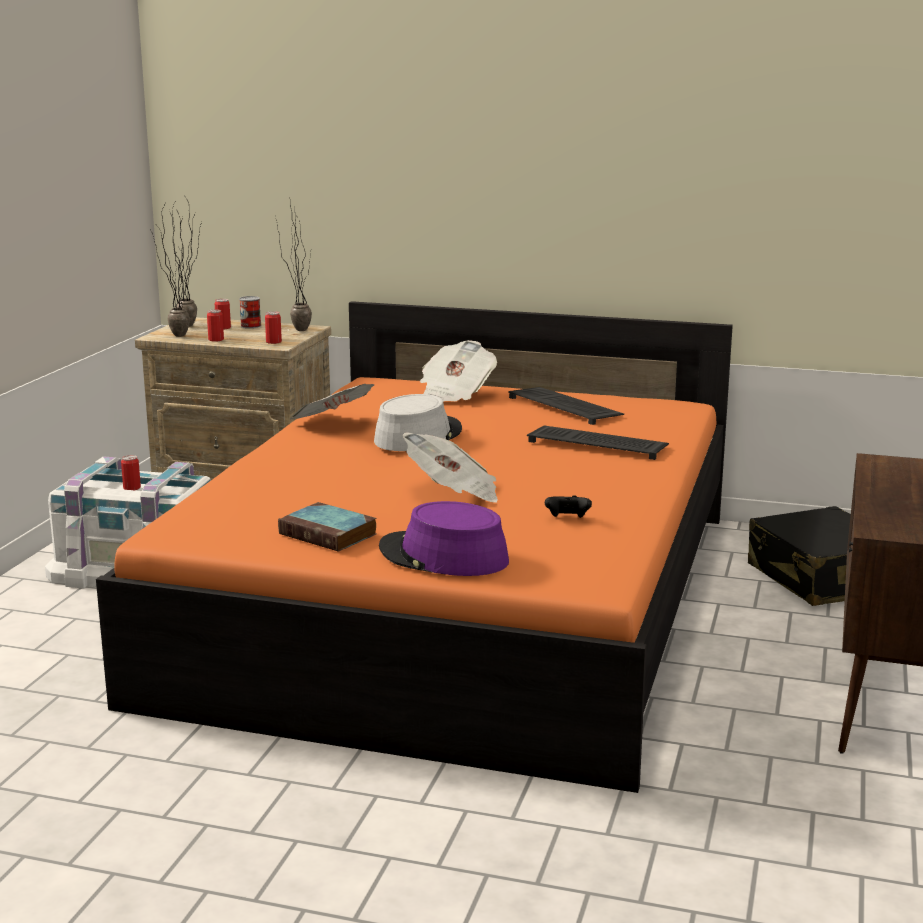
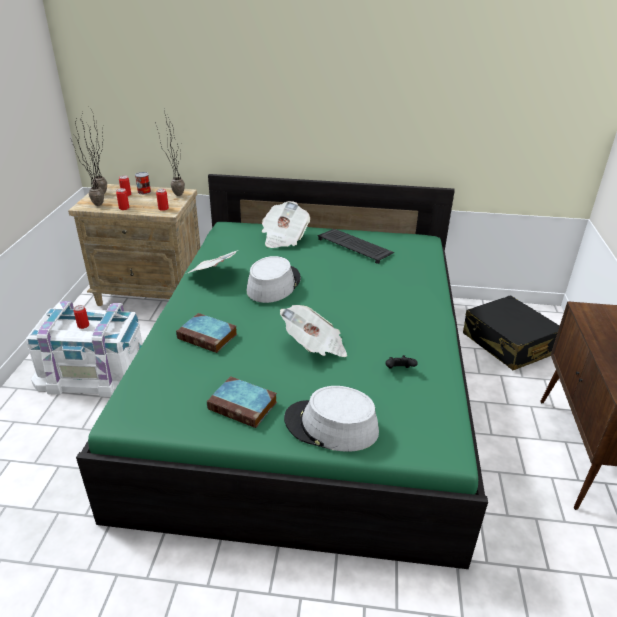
camera: 10 degrees left, 15 degrees up
(303, 477) = (208, 336): none -> book
(443, 556) = (331, 426): purple hat -> grey hat
(461, 601) = (306, 384): orange bed -> green bed
(599, 444) = (389, 284): keyboard -> none

